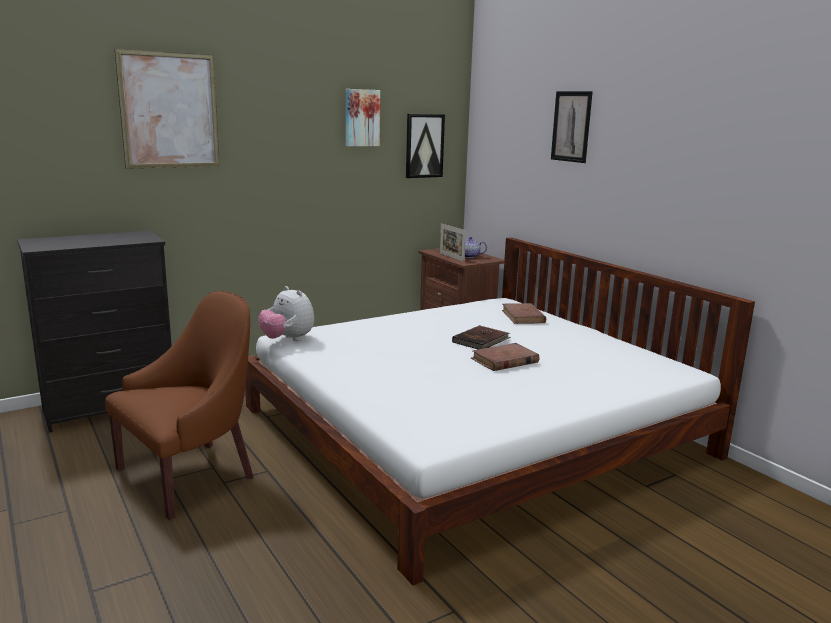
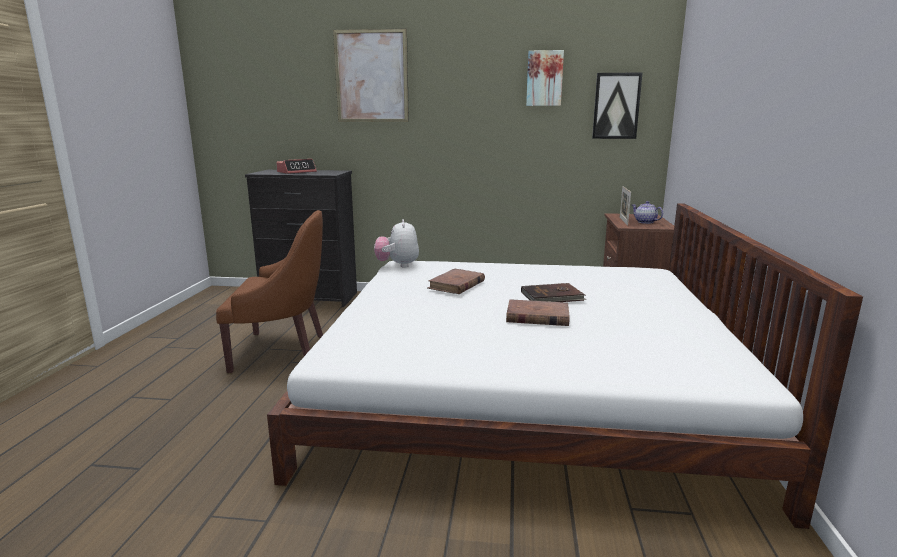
camera: 40 degrees right, 0 degrees up
(87, 240) = (297, 172): none -> alarm clock
(523, 316) = (645, 287): brown book -> brown book (456, 285)
(571, 126) = (735, 64): picture -> none

